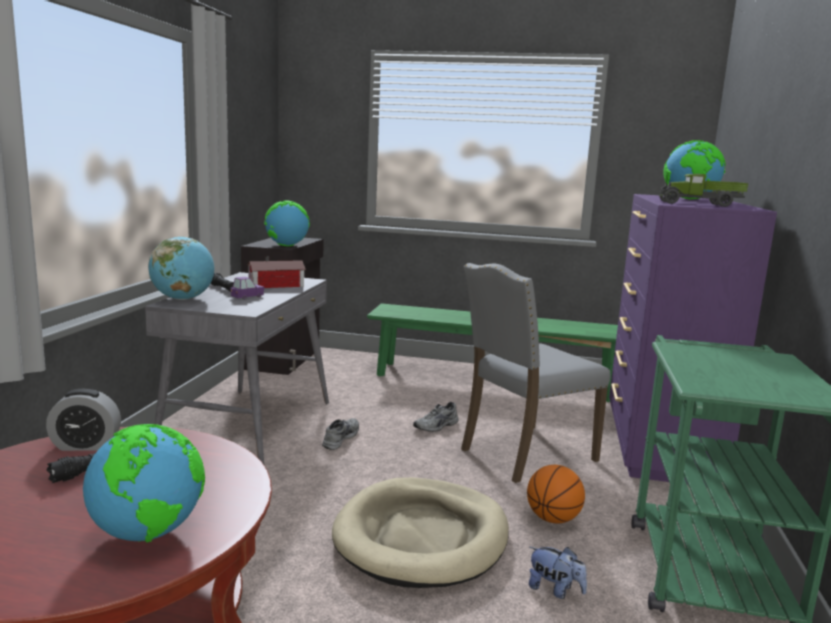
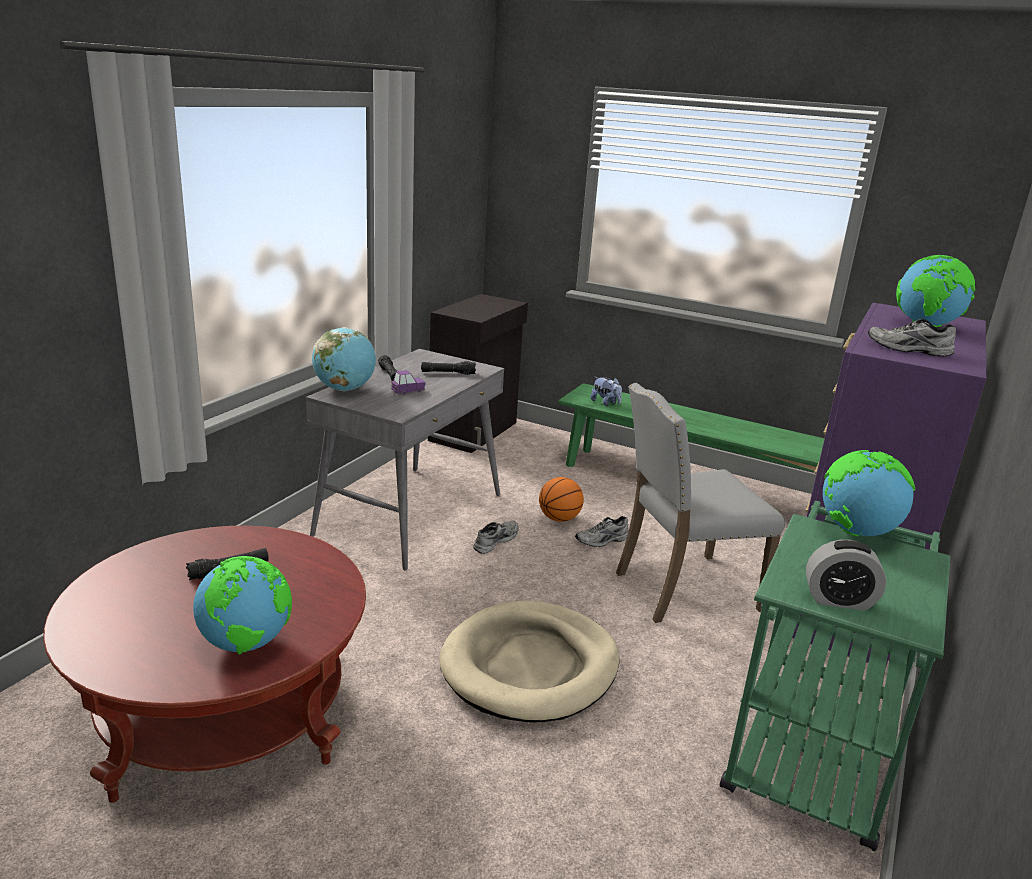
camera: 15 degrees right, 10 degrees up
(86, 445) = (226, 543): alarm clock -> alarm clock (838, 600)
(278, 284) = (448, 373): toy house -> black flashlight
(286, 246) = (479, 315): globe -> globe (855, 531)
(553, 519) = (673, 671): basketball -> basketball (559, 518)
(555, 590) = (635, 747): plush toy -> plush toy (605, 403)
(700, 204) = (908, 349): toy truck -> grey shoe

